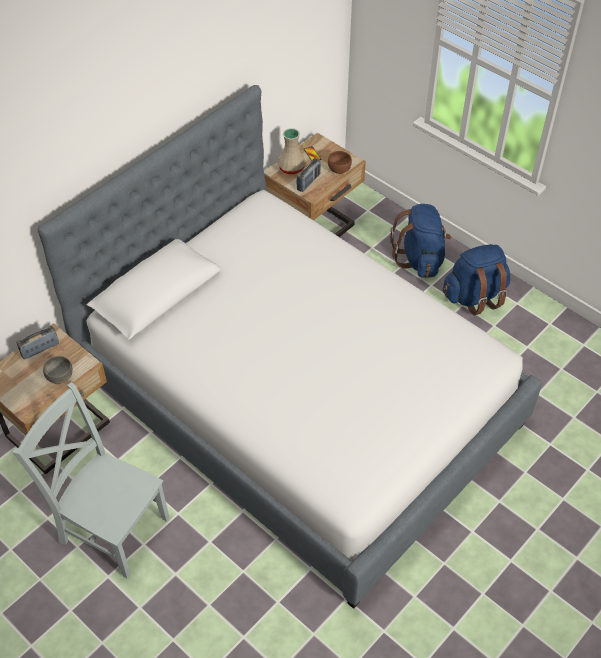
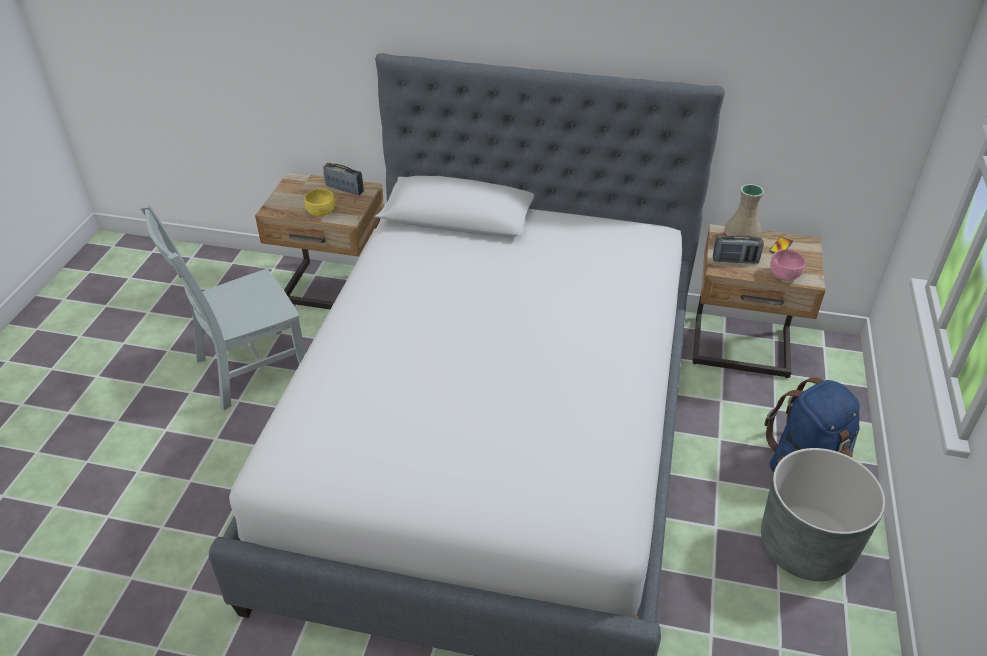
camera: 60 degrees right, 10 degrees down
(59, 376) = (321, 211): grey bowl -> yellow bowl
(111, 527) = (247, 369): grey chair -> grey chair turned 120 degrees counterclockwise
(339, 169) = (784, 274): brown bowl -> pink bowl
(474, 296) = (806, 546): blue backpack -> grey planter

